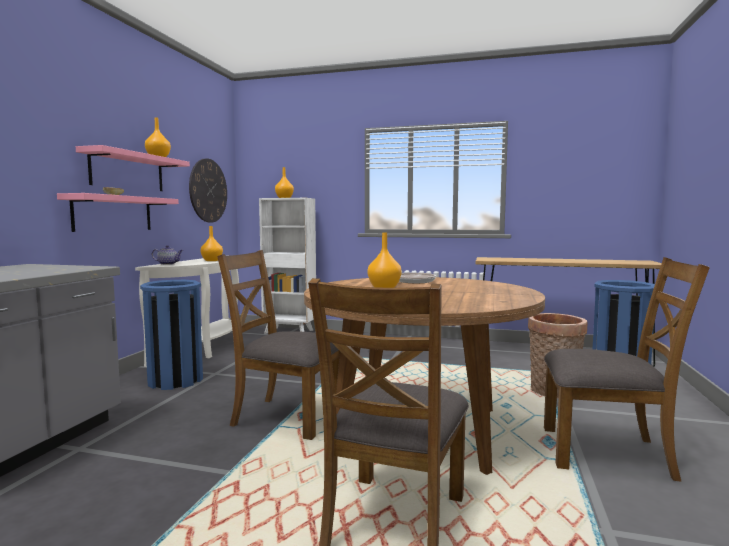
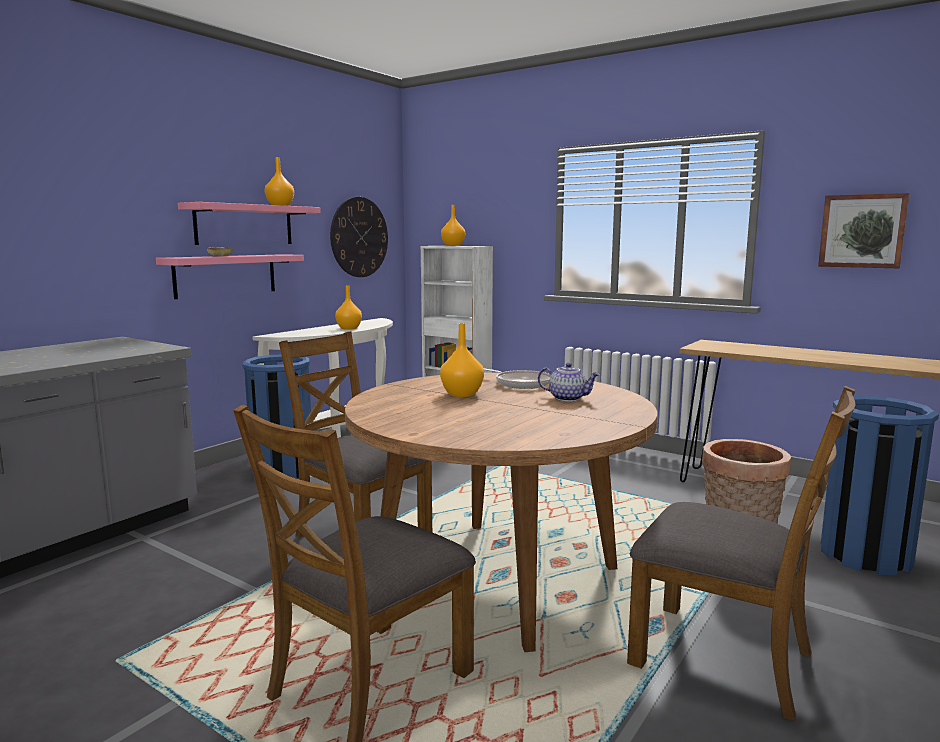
camera: 20 degrees right, 5 degrees up
(168, 264) = (293, 332): teapot -> teapot (568, 398)
(571, 184) = (862, 231): none -> picture

